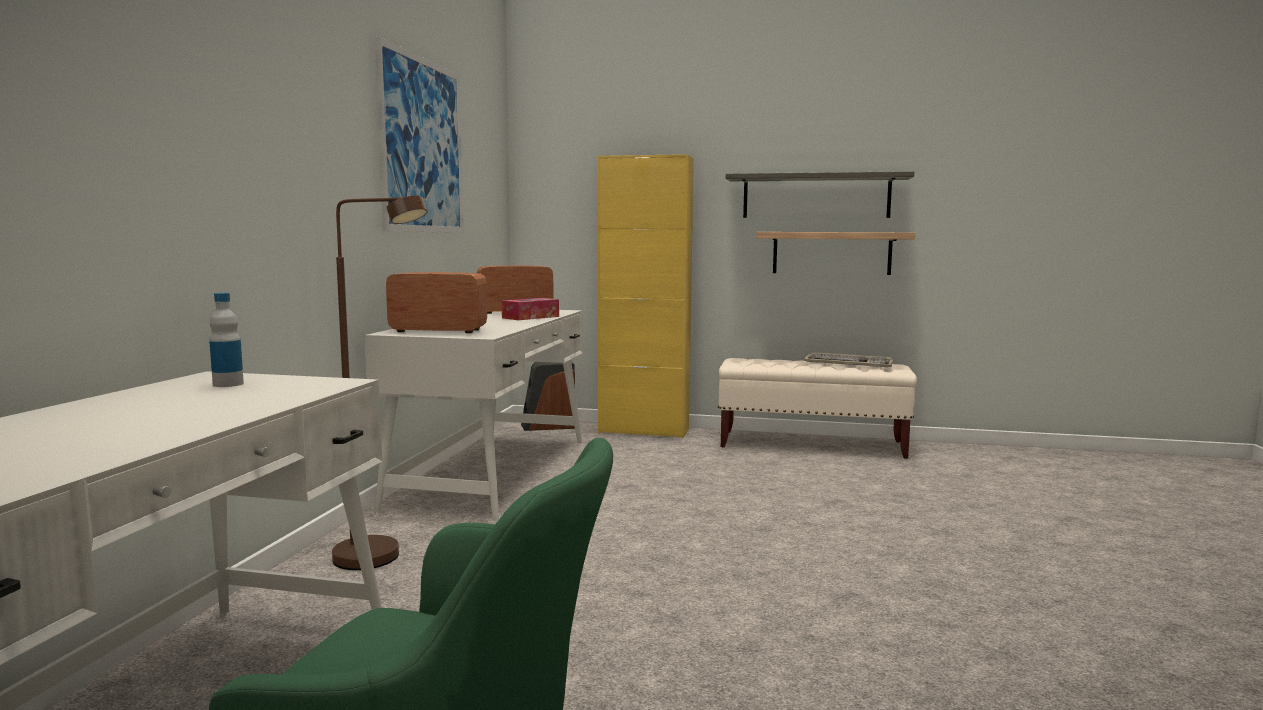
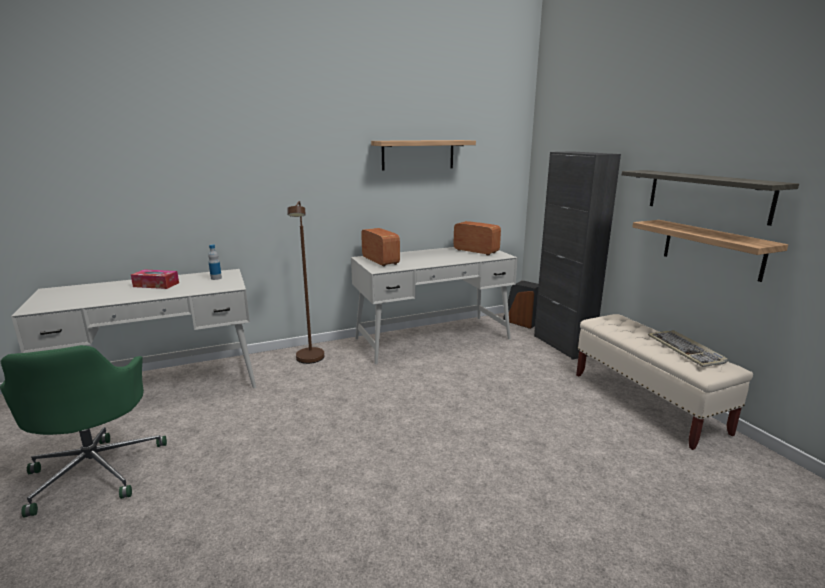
camera: 55 degrees right, 10 degrees up
(423, 146) = (418, 155): picture -> shelf
(530, 317) = (461, 258): tissue box -> tissue box (156, 285)
(644, 431) = (563, 345): yellow cabinet -> black cabinet

